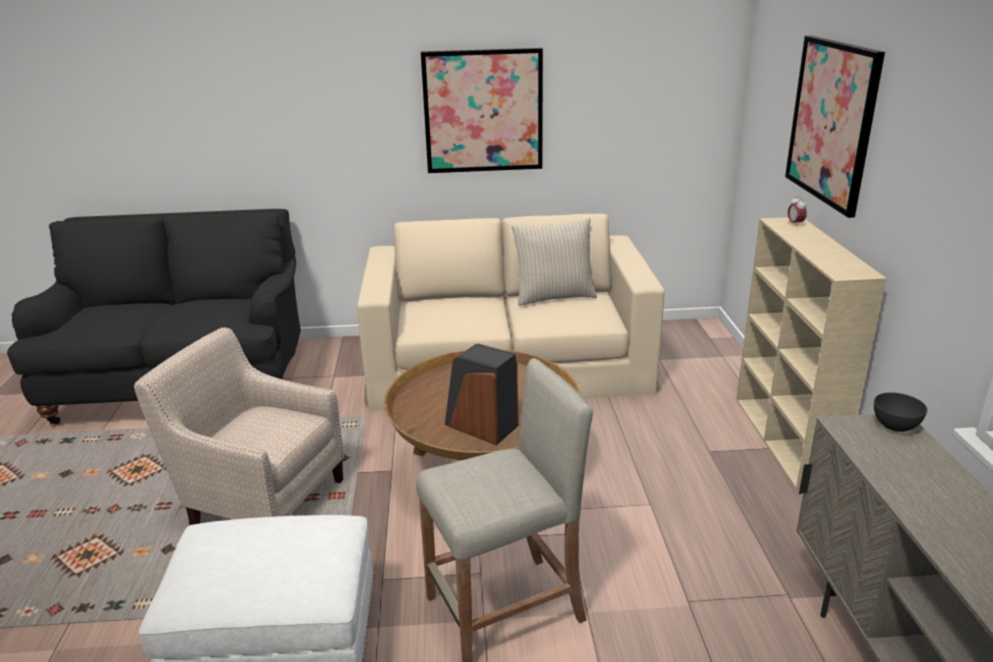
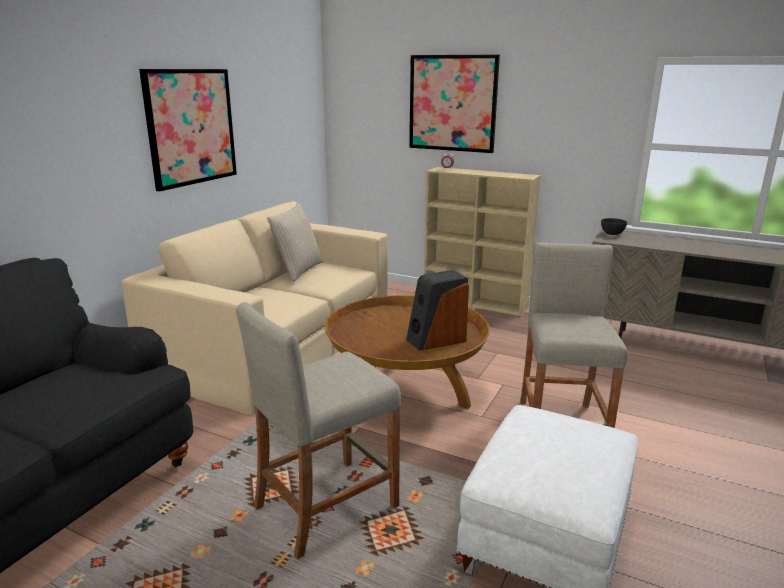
camera: 60 degrees left, 5 degrees down
(262, 499) = (325, 506): beige armchair -> beige stool

